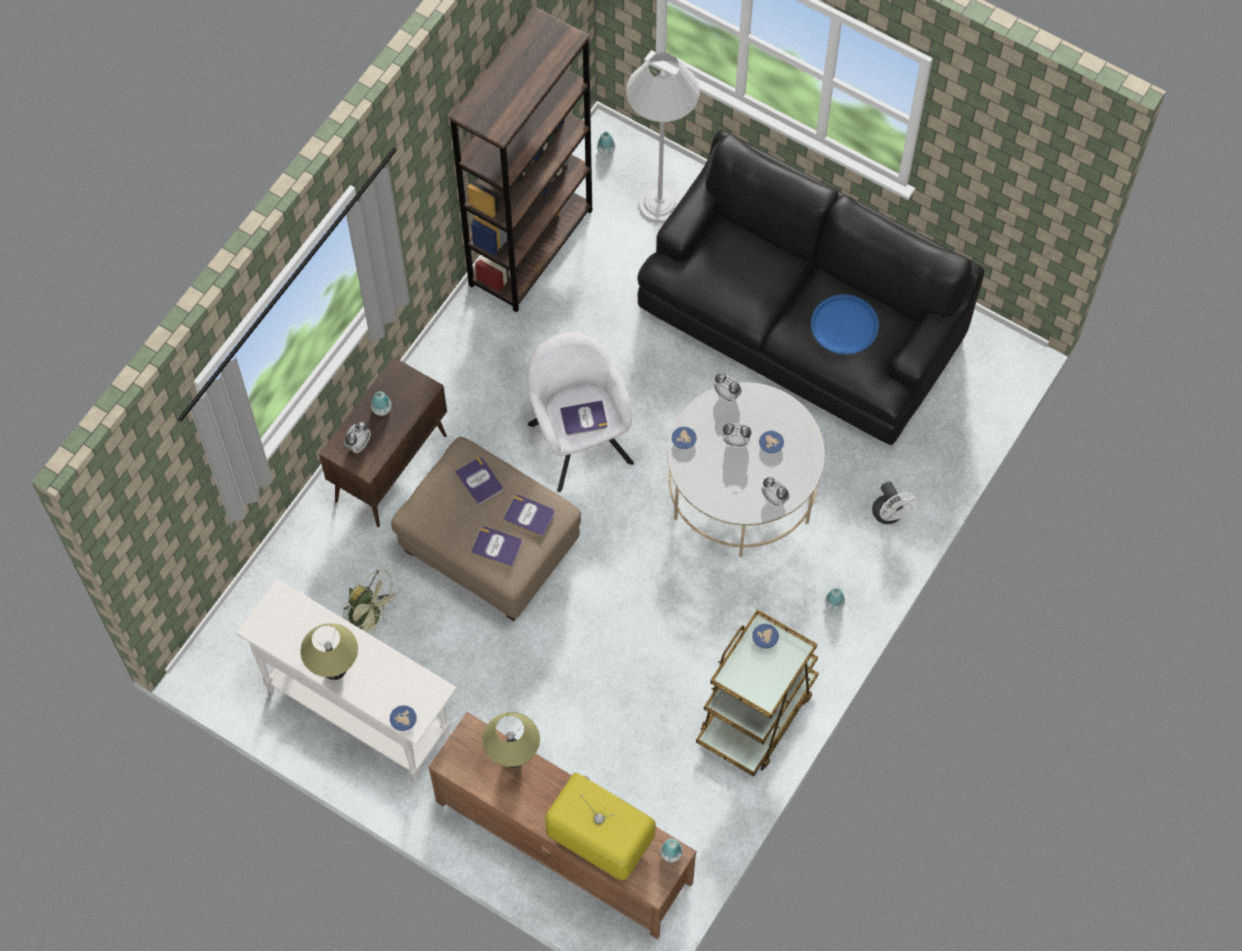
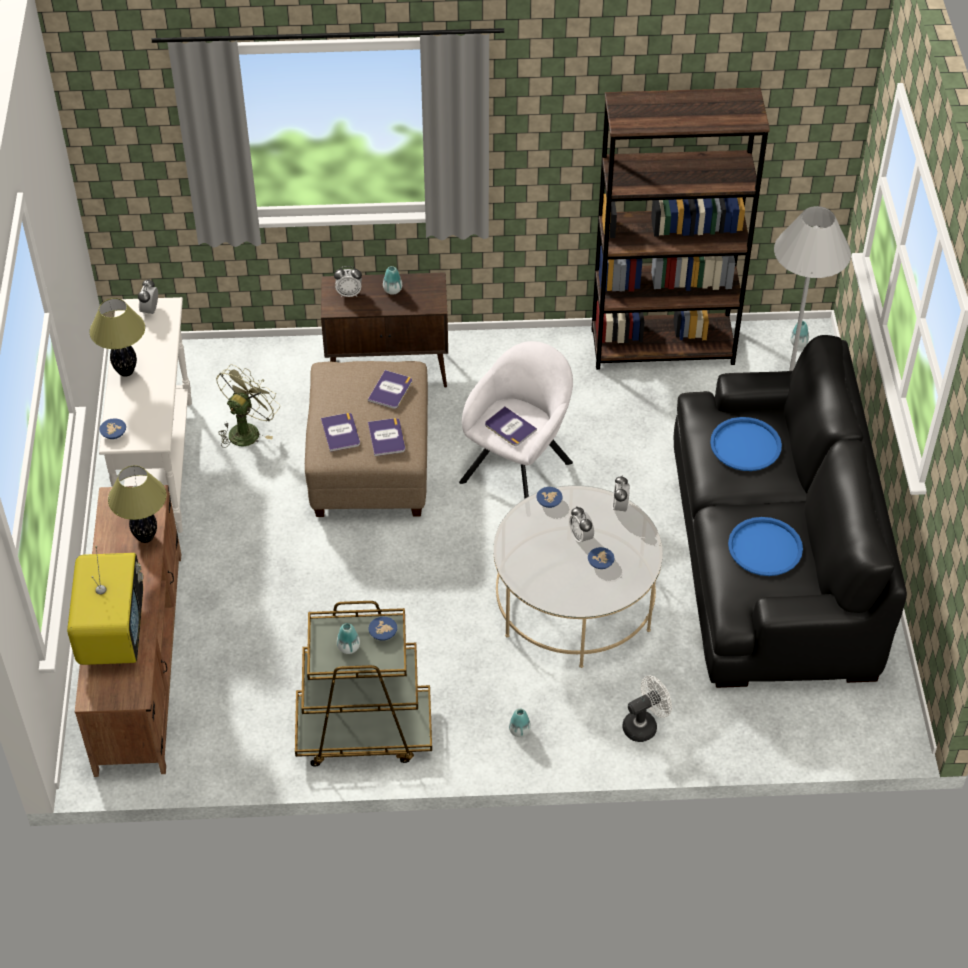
camera: 55 degrees right, 15 degrees down
(371, 618) = (247, 430): green fan -> green fan turned 150 degrees counterclockwise
(671, 853) = (134, 691): vase -> vase (348, 647)
(737, 268) = (745, 445): none -> blue tray
(774, 499) = (550, 593): alarm clock -> alarm clock (150, 310)
(890, 515) = (644, 725): white fan -> white fan turned 150 degrees counterclockwise

